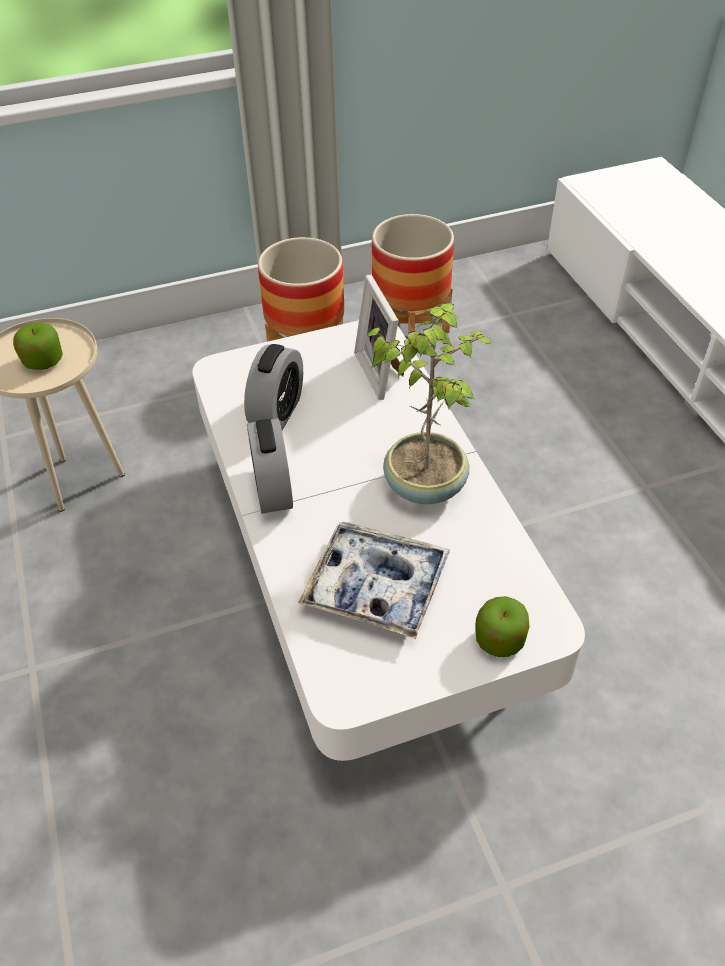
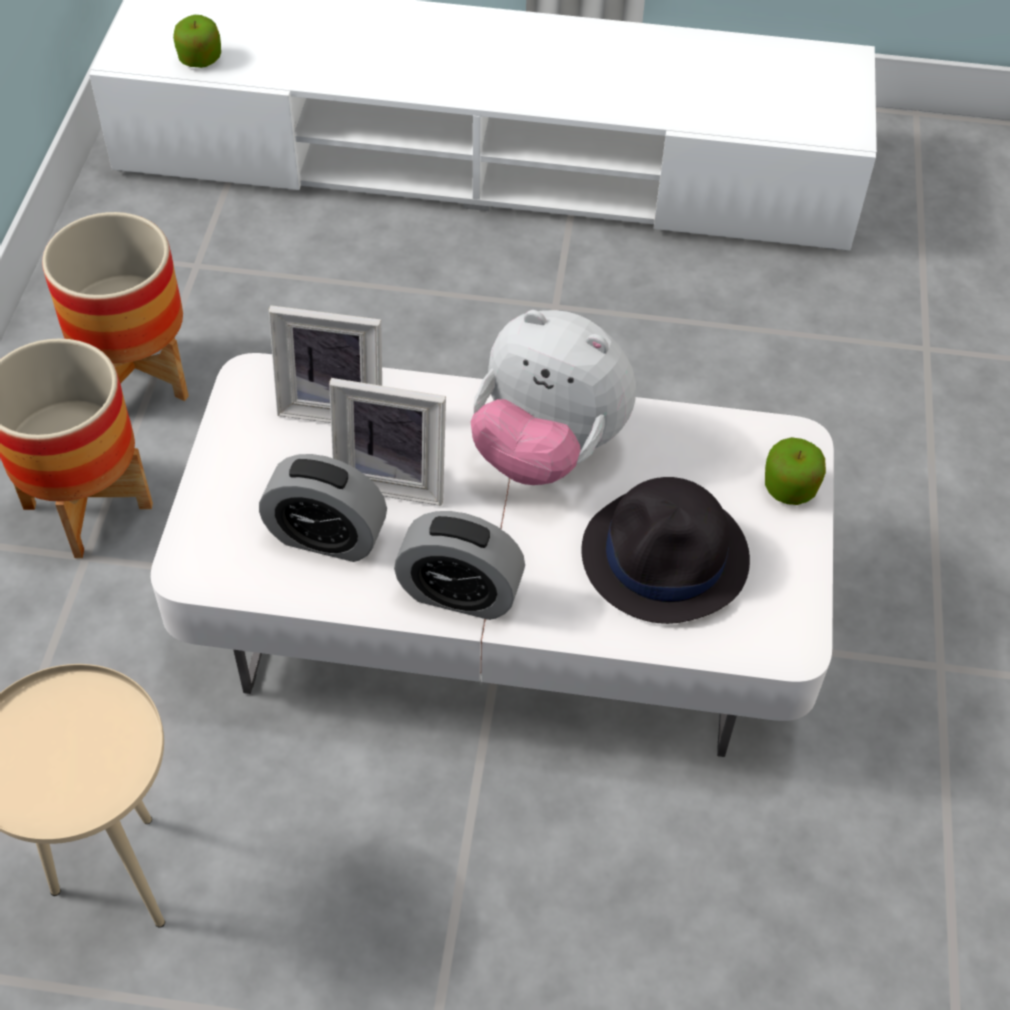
camera: 65 degrees left, 5 degrees up
(43, 361) = (78, 748): apple -> apple (200, 59)
(277, 412) = (326, 537): alarm clock -> alarm clock turned 150 degrees clockwise
(344, 421) = (393, 478): none -> picture frame
(376, 586) = (666, 557): tray -> black hat
(425, 484) = (547, 449): potted plant -> plush toy

